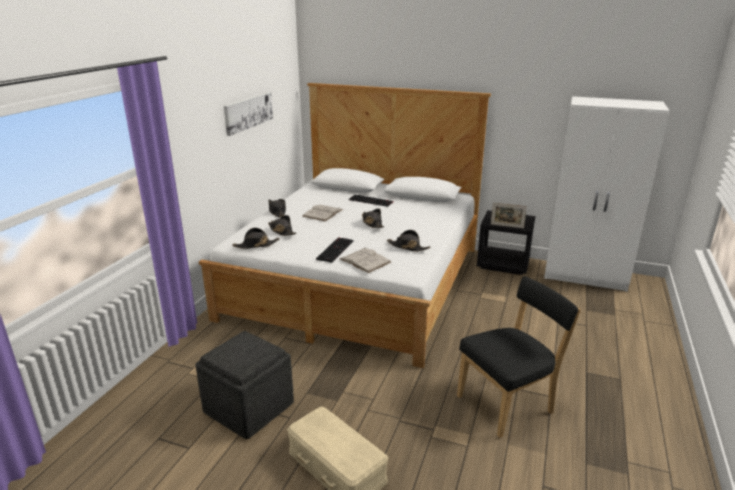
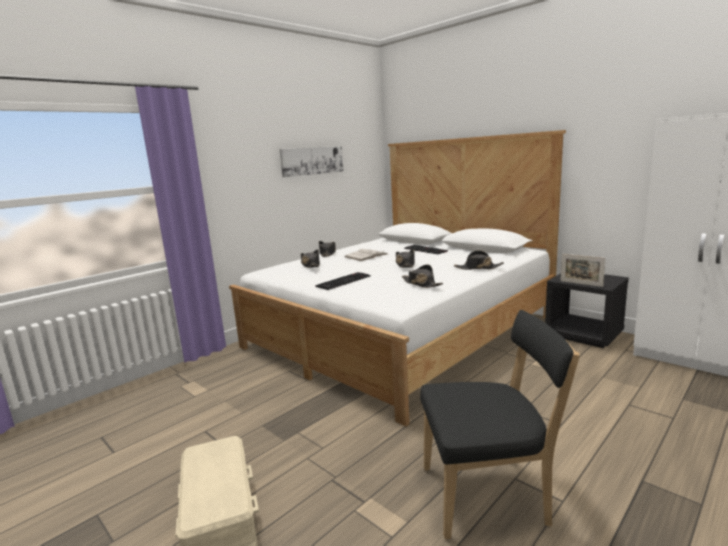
camera: 25 degrees right, 10 degrees down
(249, 407) = (198, 427): grey ottoman -> none
(256, 245) = (276, 273): black hat -> black hat (478, 268)
(365, 260) = (362, 291): white book -> none

